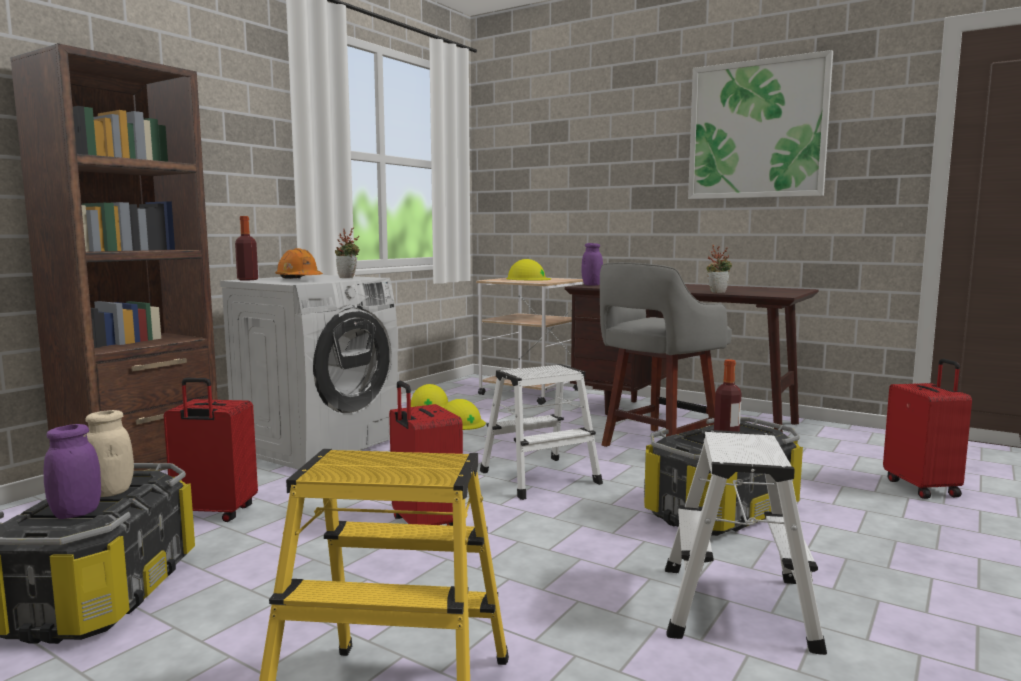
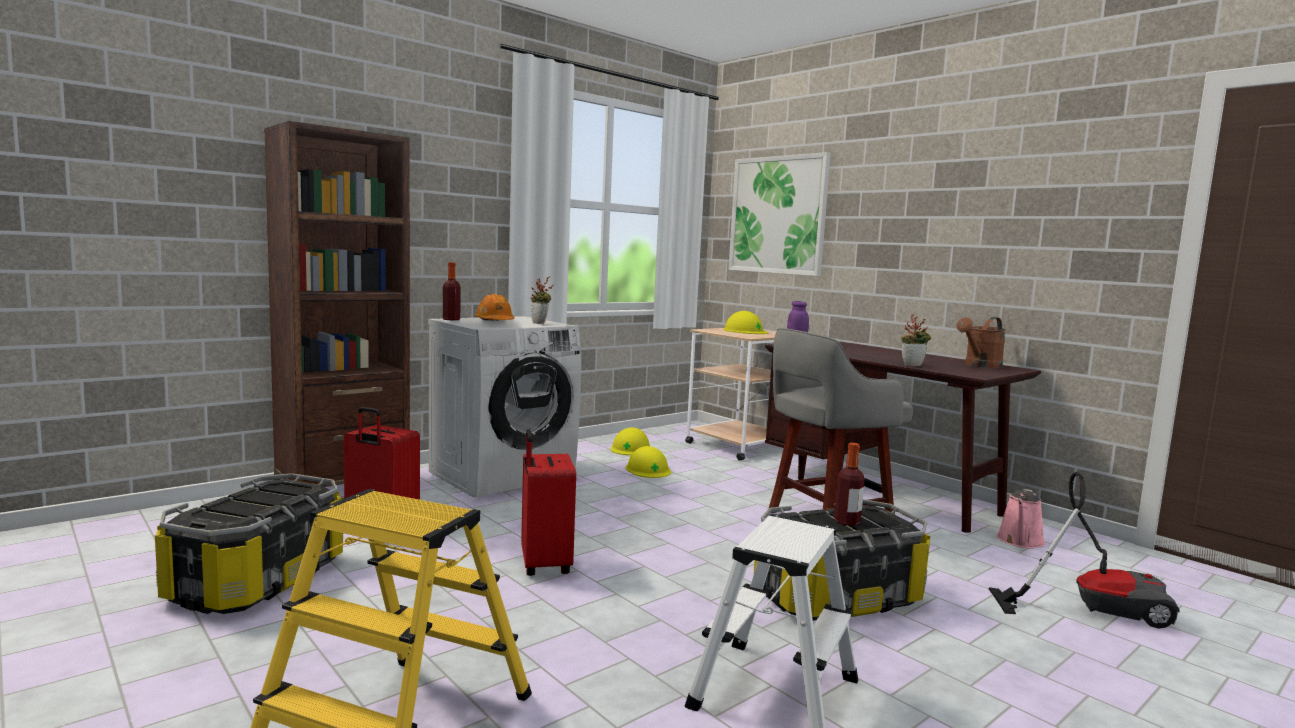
camera: 15 degrees right, 0 degrees up
(76, 513) = (237, 512): purple jar -> none
(110, 492) = (273, 498): beige jar -> none
(540, 477) = (683, 534): white step ladder -> none
(757, 130) = (988, 190): picture -> picture (778, 215)
(768, 289) = (980, 365): none -> brown watering can
(826, 442) = (1020, 541): none -> pink watering can
(923, 488) = (1092, 608): red suitcase -> vacuum cleaner

